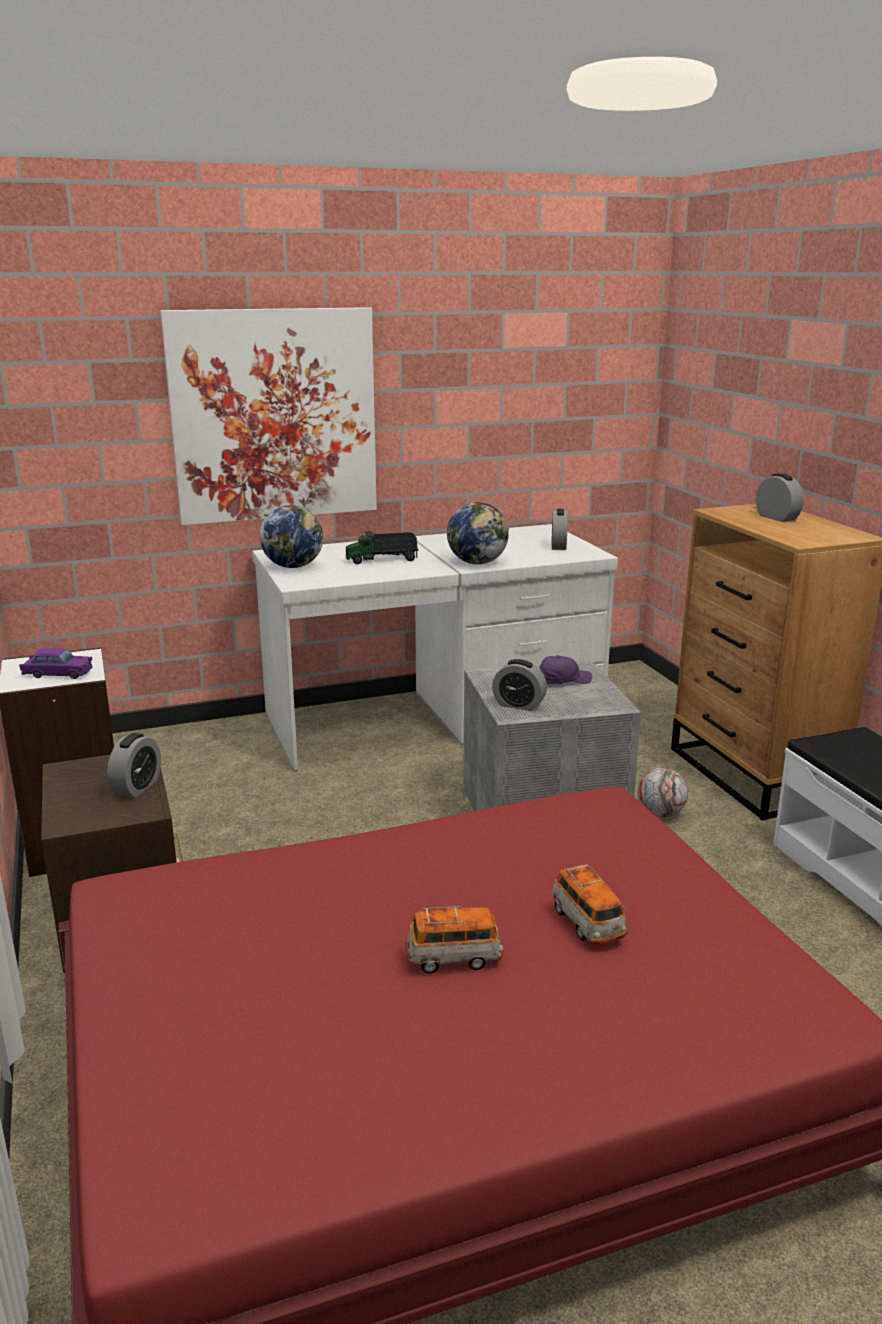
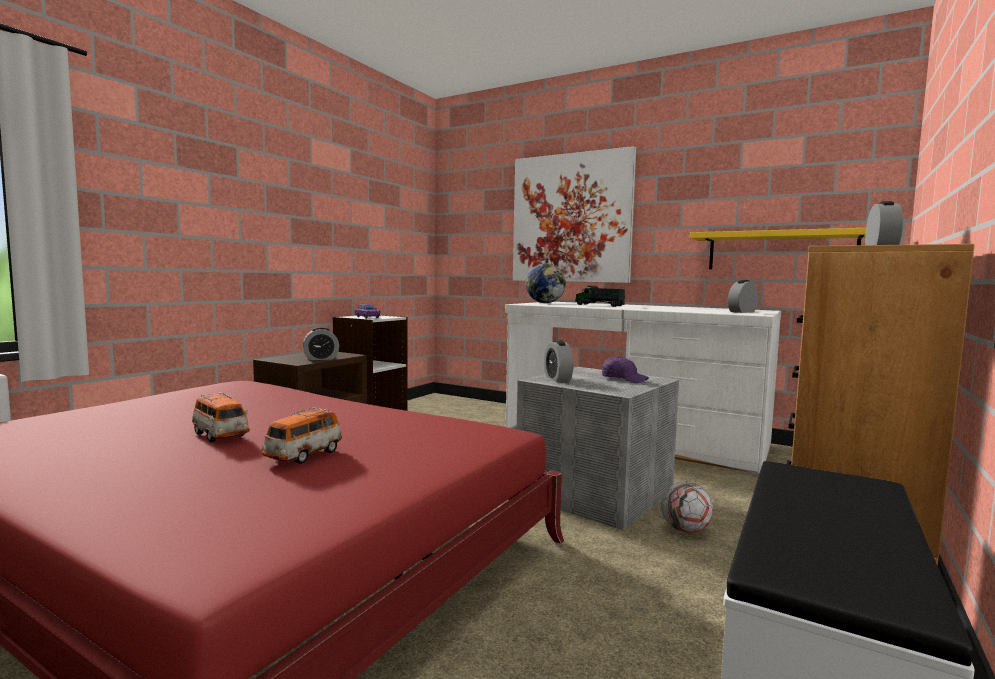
camera: 50 degrees right, 15 degrees down
(477, 563) = (652, 309): globe -> none
(548, 453) = (780, 251): none -> yellow shelf

